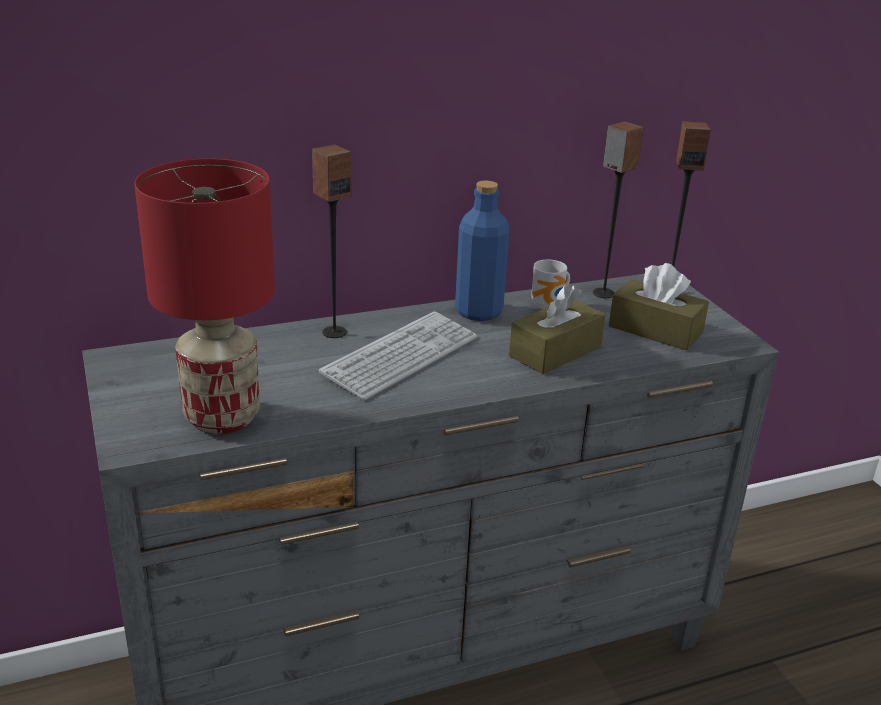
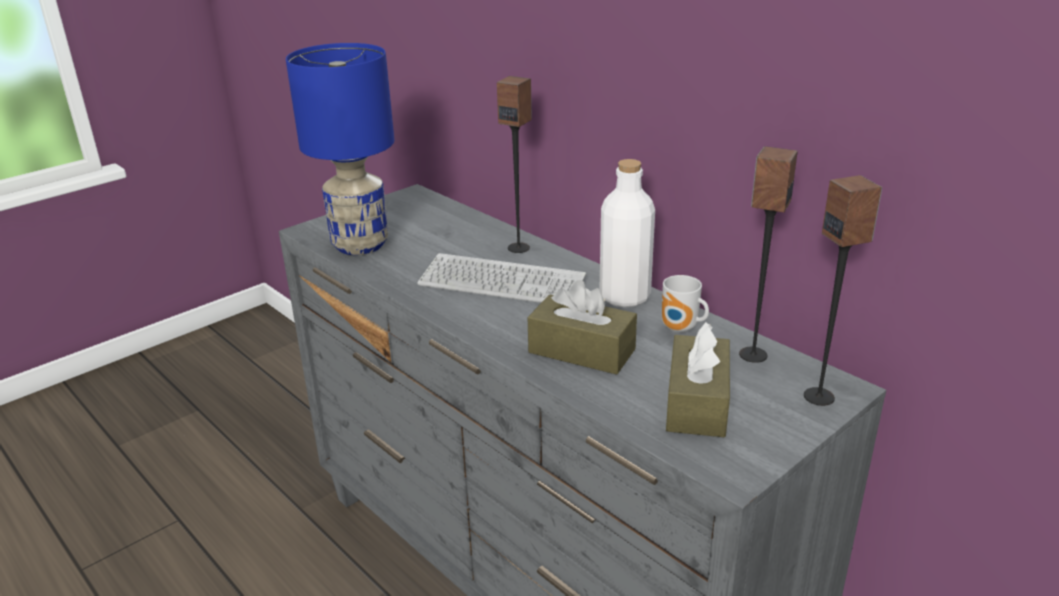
camera: 70 degrees right, 0 degrees up
(220, 417) = (360, 244): red table lamp -> blue table lamp
(478, 312) = (624, 297): blue bottle -> white bottle

